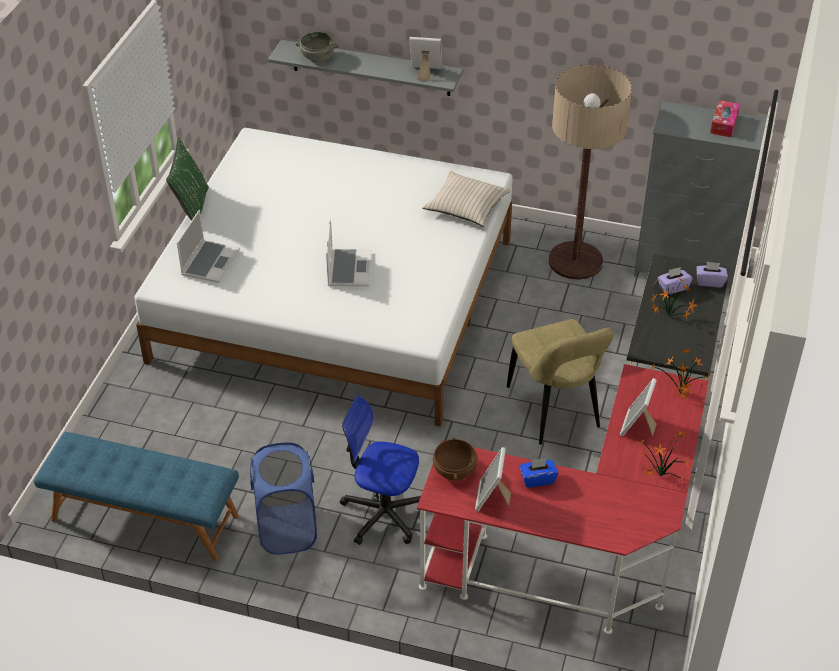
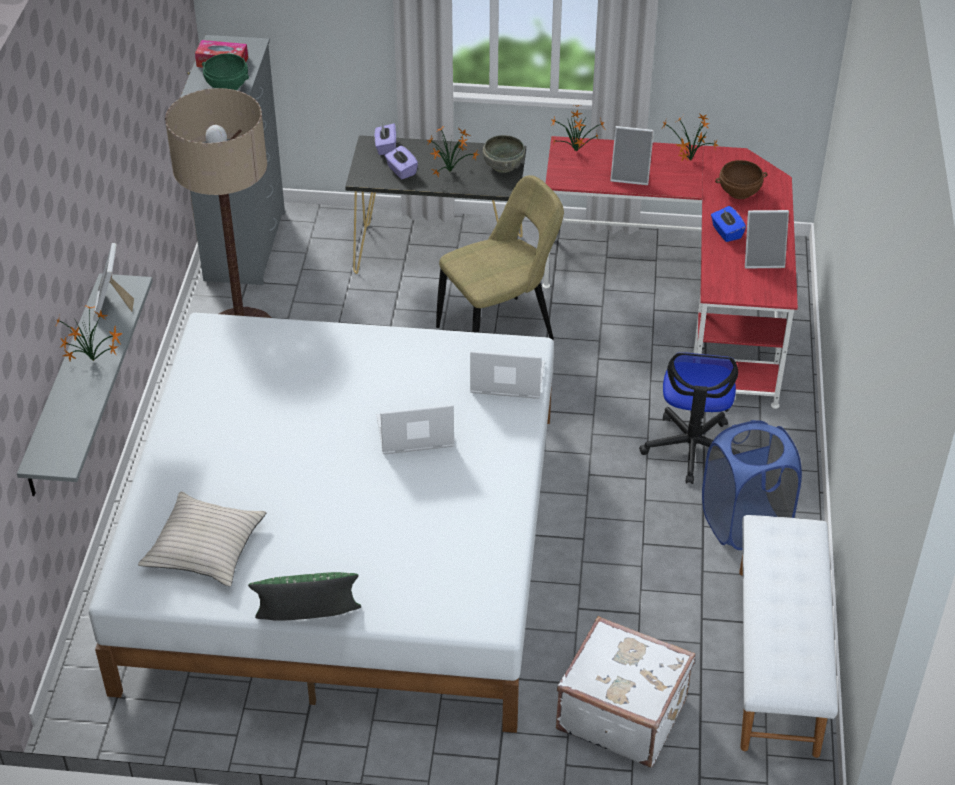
camera: 100 degrees left, 0 degrees up
(136, 419) = (622, 712): none -> white suitcase
(144, 518) = (779, 659): blue bench -> white bench
(210, 262) = (430, 576): laptop -> laptop (506, 380)
(318, 57) = (71, 421): grey bowl -> grey bowl (502, 165)
(371, 65) = (94, 361): none -> potted plant
(455, 471) = (739, 286): brown bowl -> brown bowl (739, 191)
(466, 206) = (268, 343): beige pillow -> beige pillow (205, 547)
(687, 125) = (227, 85): none -> green bowl

